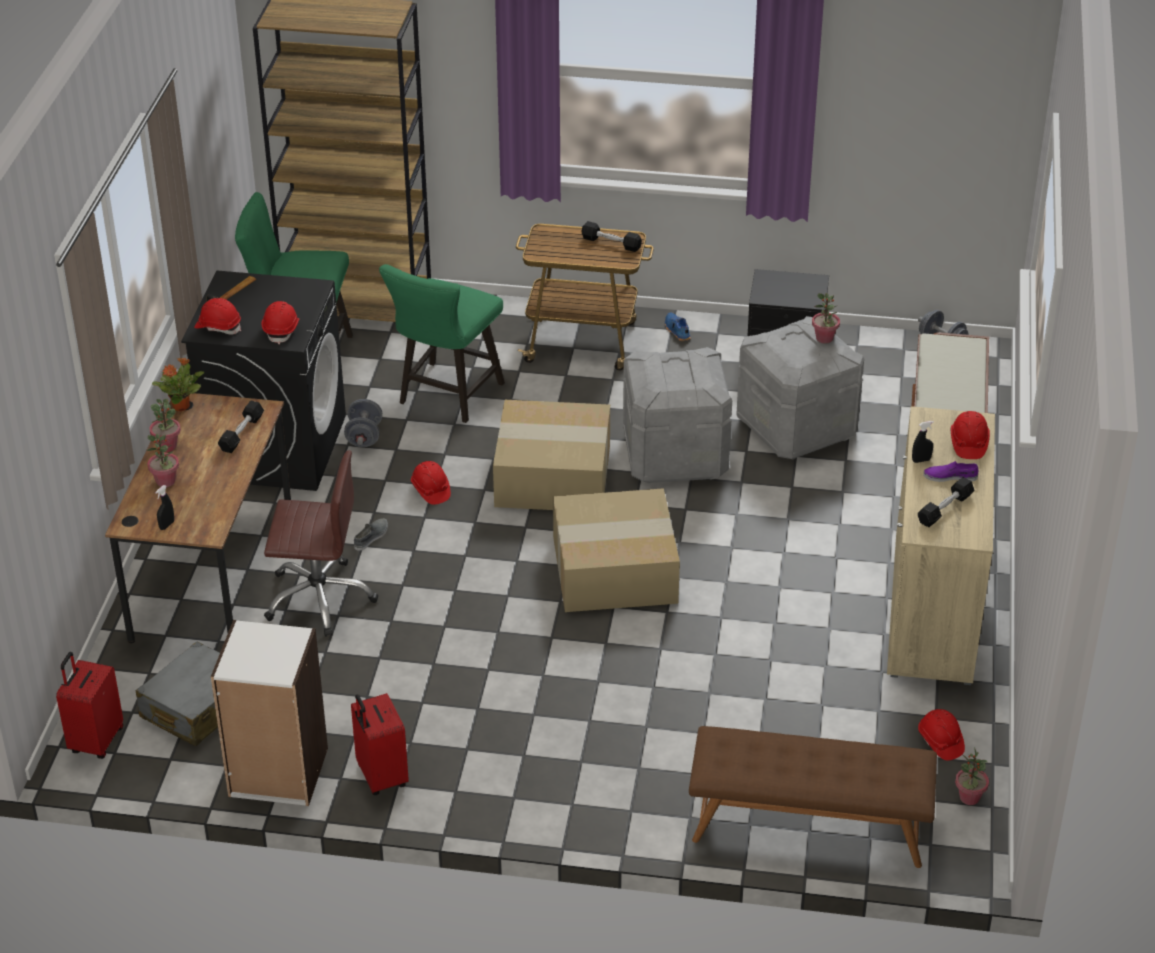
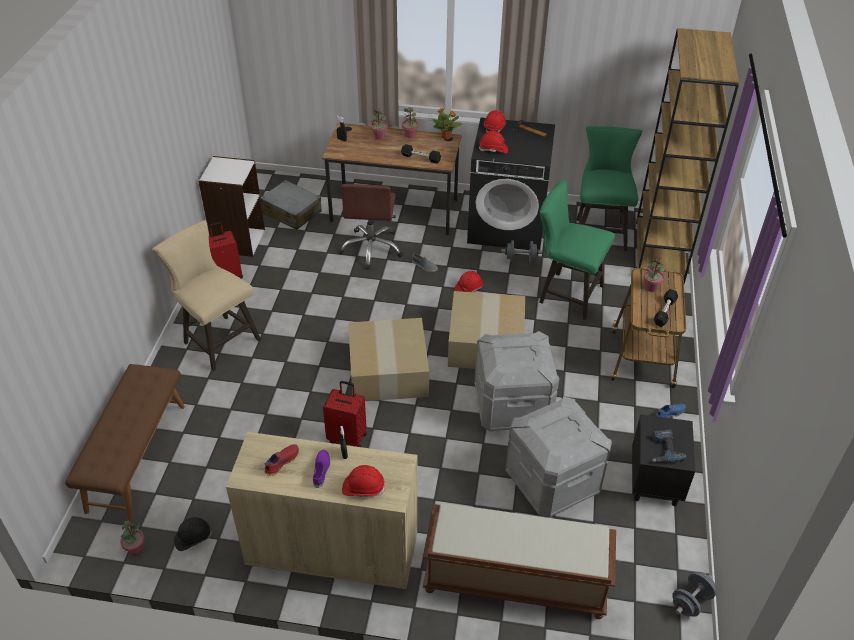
camera: 90 degrees right, 5 degrees up
(95, 741) = (274, 184): red suitcase -> red suitcase (347, 437)
(548, 767) = (217, 339): none -> beige stool
(802, 292) = (663, 450): none -> power drill
(824, 338) = (570, 444): potted plant -> potted plant (651, 288)
(940, 742) = (193, 538): red hard hat -> black hard hat
(945, 509) = (281, 462): black dumbbell -> red shoe

